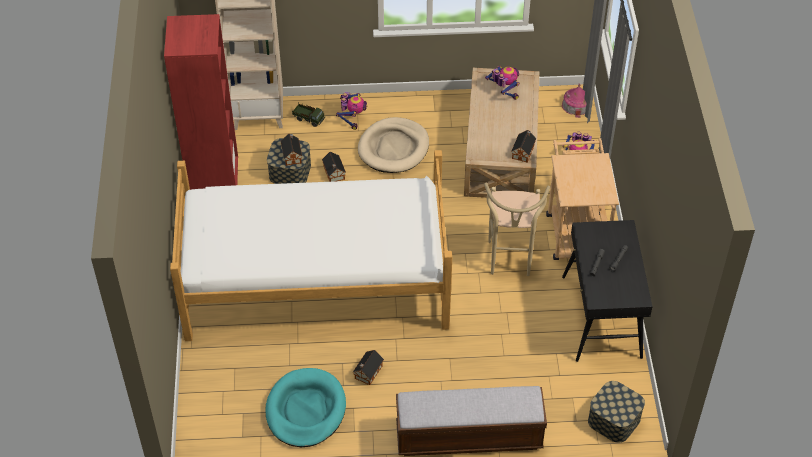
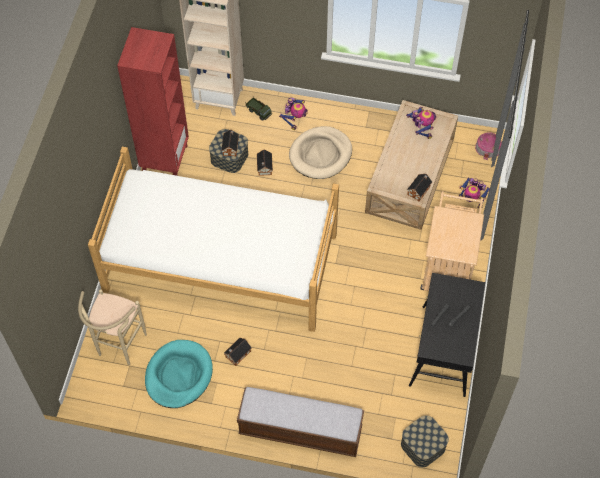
camera: 15 degrees right, 10 degrees up
(510, 263) = (383, 283): beige stool -> beige stool (119, 348)

